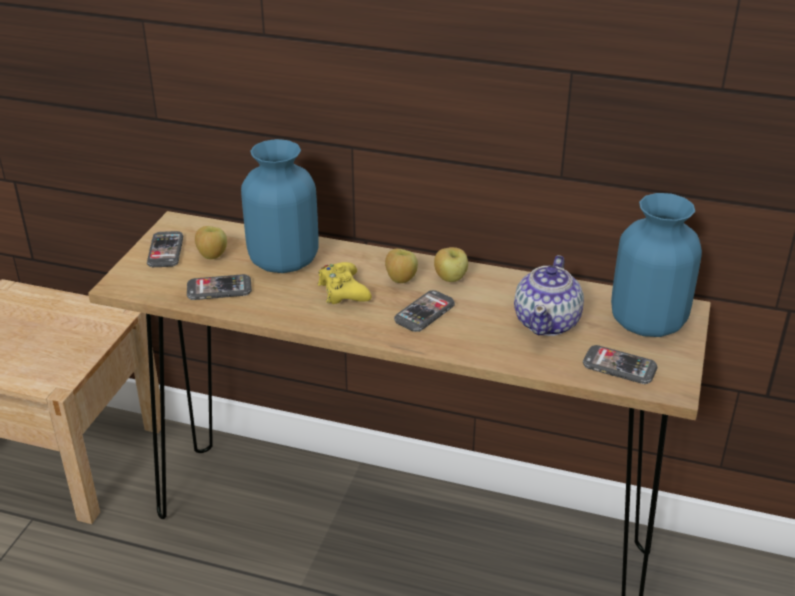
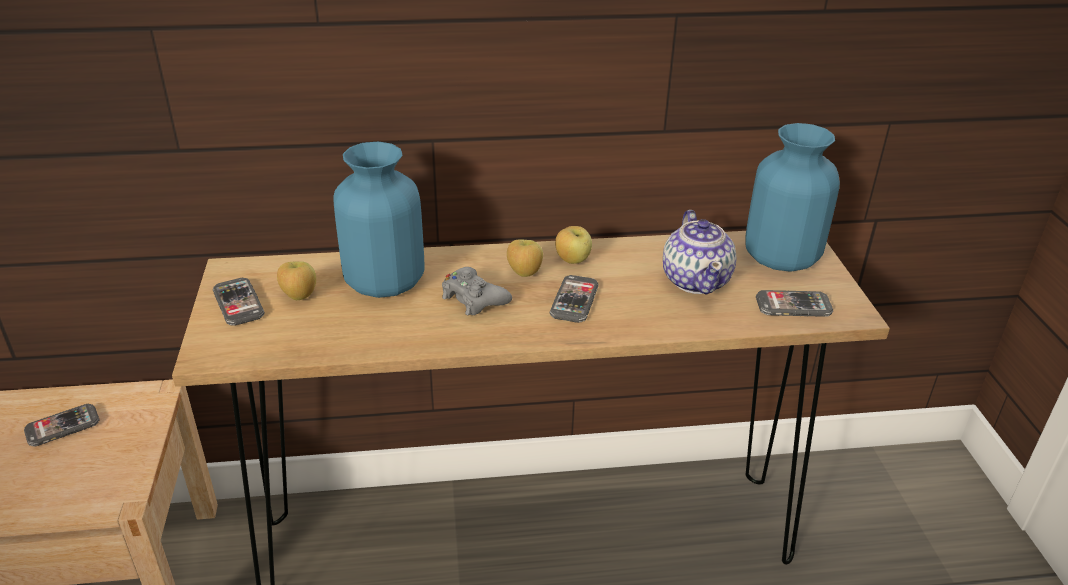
camera: 25 degrees left, 0 degrees up
(219, 289) = (334, 331): phone -> phone (62, 427)
(343, 291) = (473, 299): yellow game controller -> grey game controller

